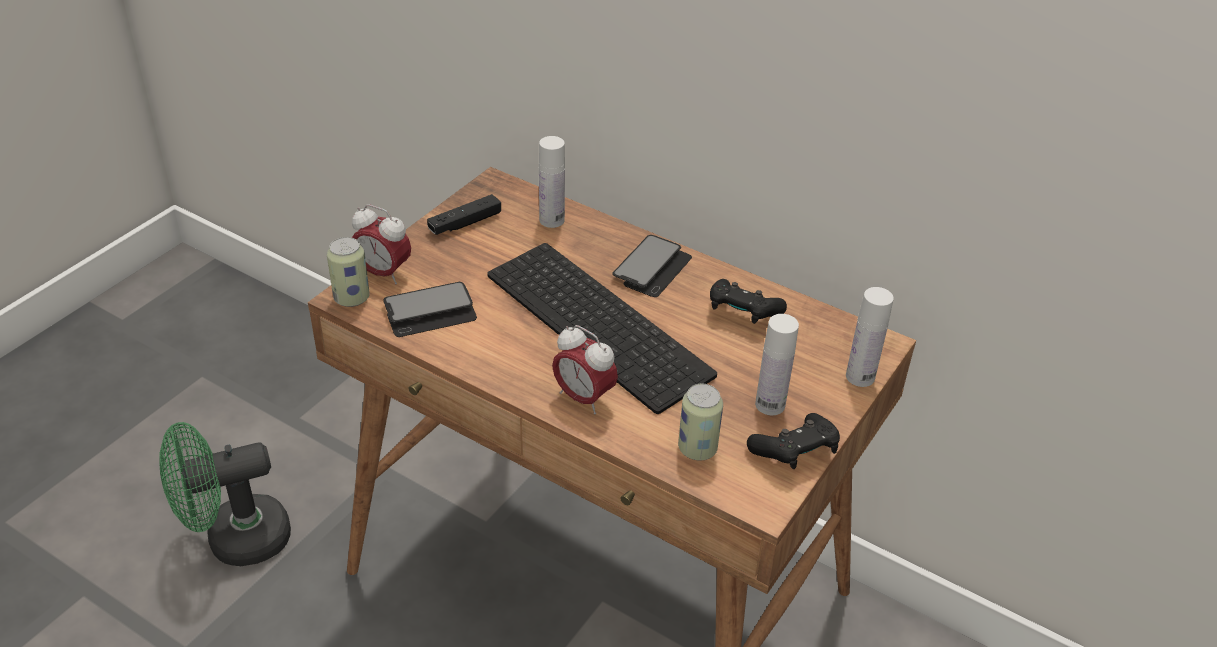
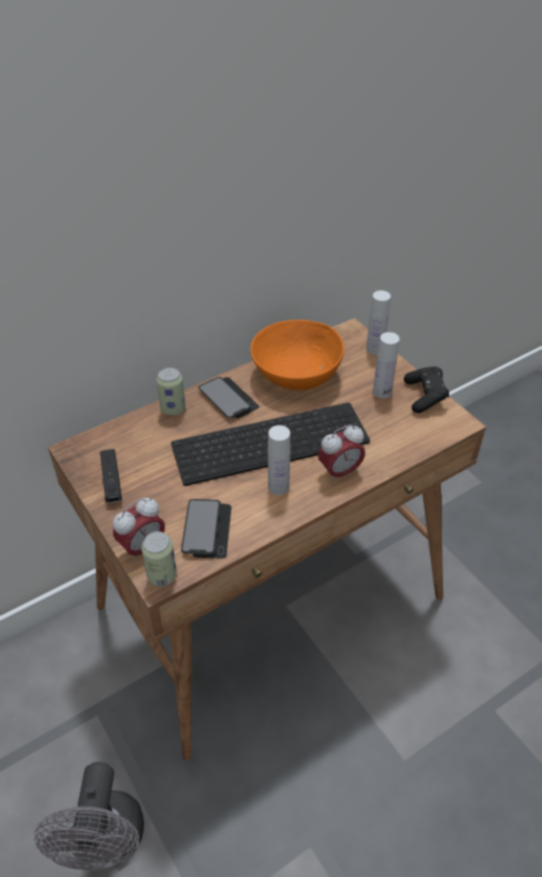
camera: 65 degrees left, 5 degrees up
(235, 540) = (107, 844): green fan -> grey fan
(551, 220) = (142, 432): white bottle -> white bottle (278, 486)
(697, 449) = (406, 434): can -> can (173, 409)
(742, 313) = (296, 374): black game controller -> orange bowl

